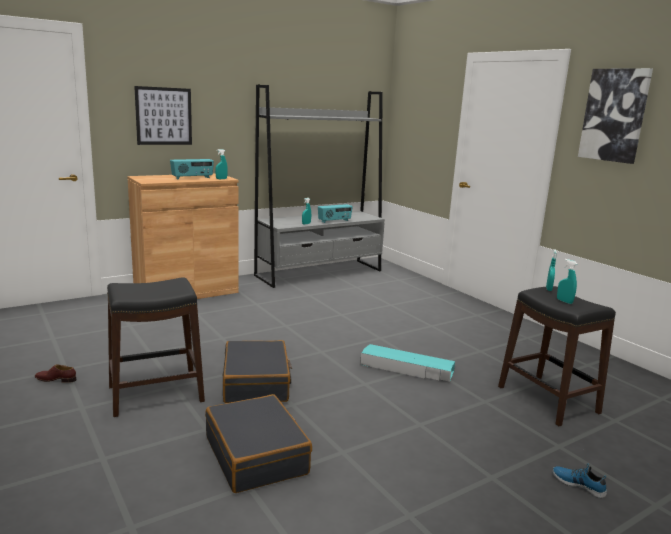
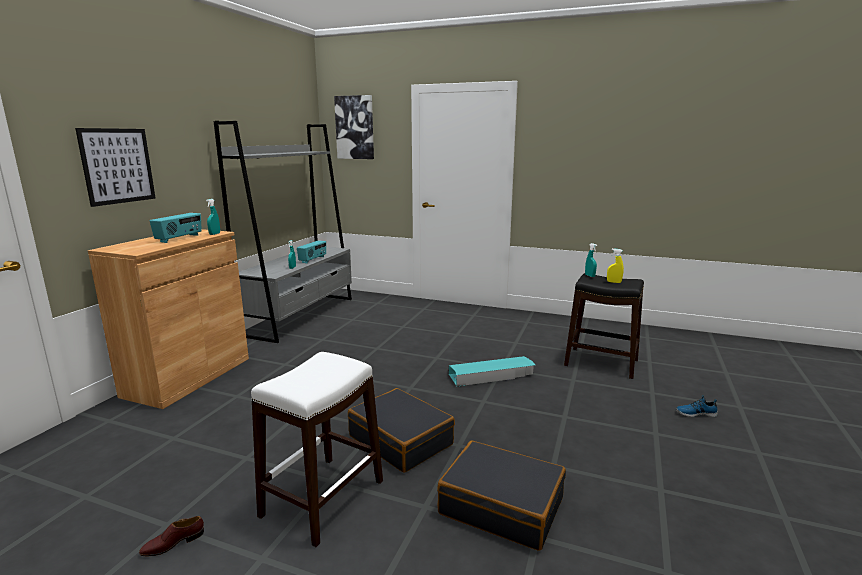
camera: 35 degrees left, 0 degrees up
(155, 394) = (322, 498): black stool -> white stool
(564, 301) = (614, 282): turquoise spray bottle -> yellow spray bottle
(614, 115) = (564, 133): picture -> picture (355, 127)

